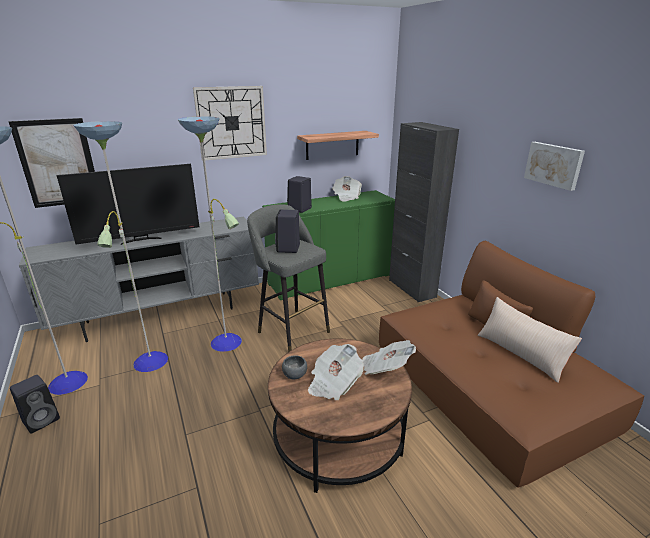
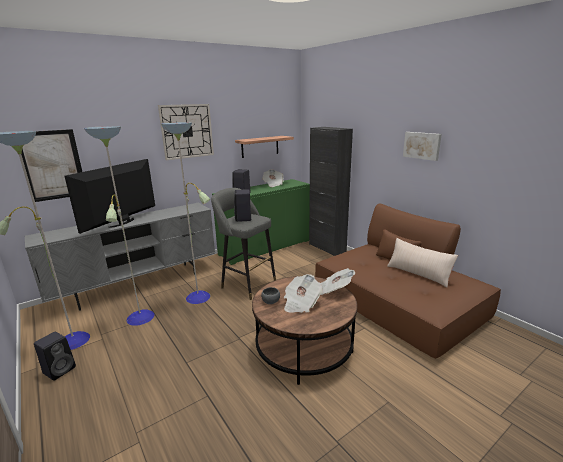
camera: 10 degrees left, 5 degrees down
(141, 240) = (123, 223): television -> television turned 150 degrees clockwise

